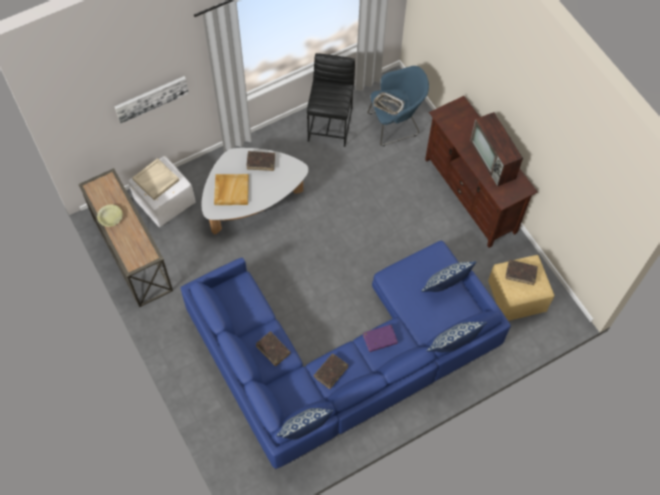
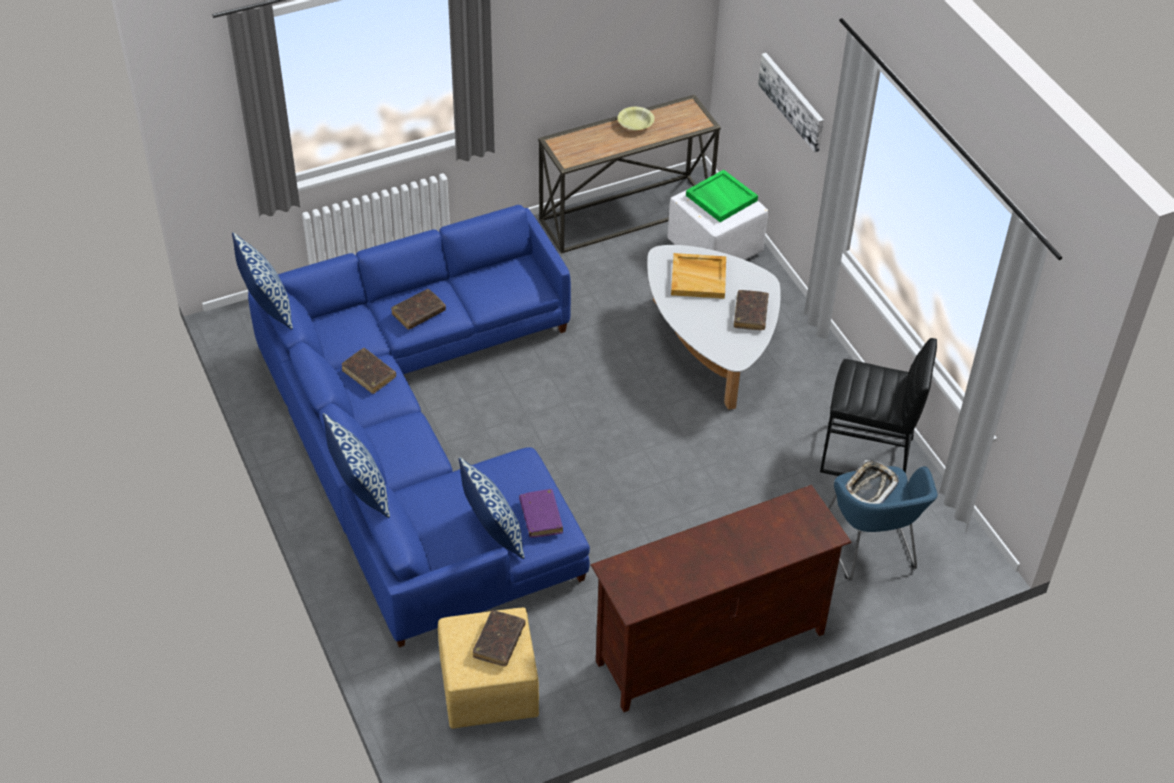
camera: 95 degrees right, 15 degrees down
(156, 180) = (720, 198): beige tray -> green tray
(380, 339) = (411, 437): purple book -> purple book (541, 517)
(493, 160) = (699, 566): television -> none

